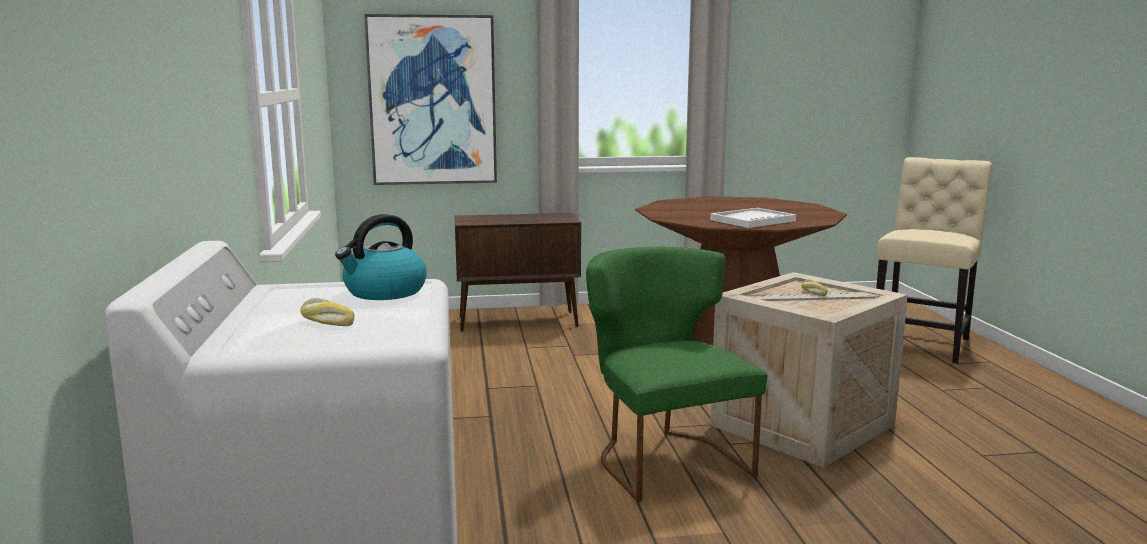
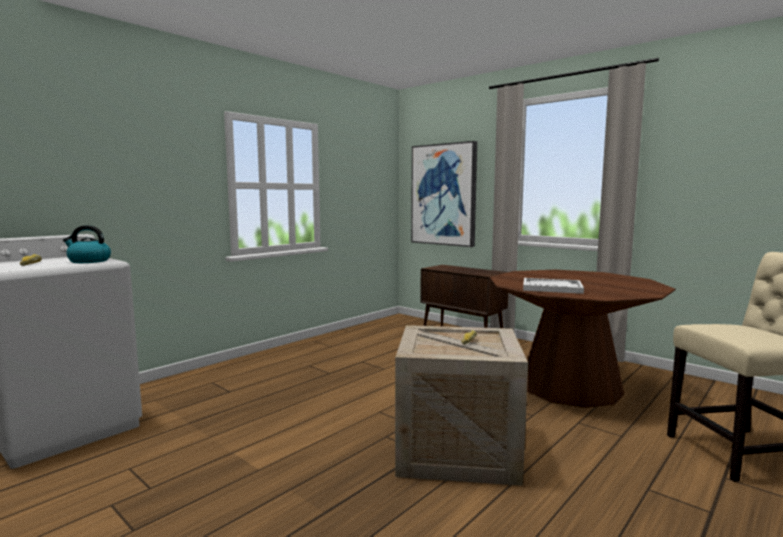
camera: 50 degrees right, 5 degrees down
(664, 459) = (336, 425): green chair -> none

